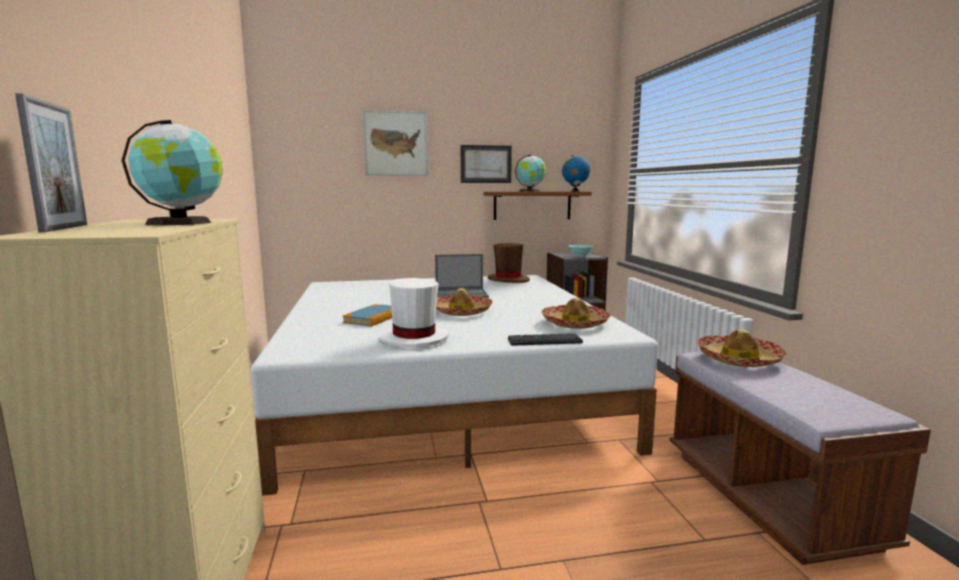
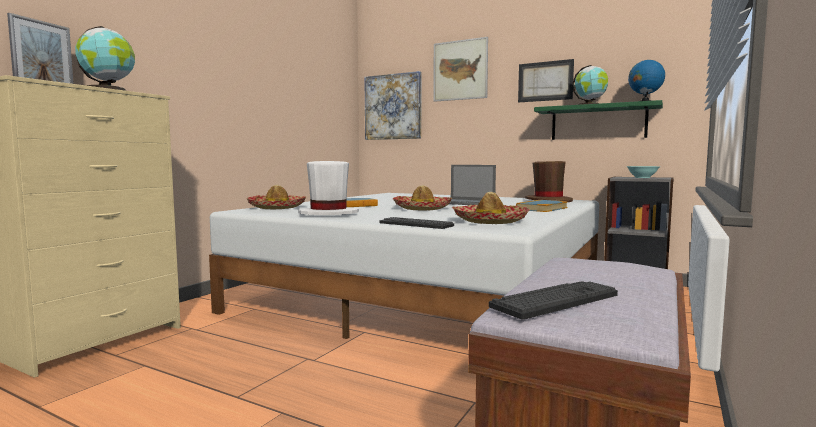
camera: 40 degrees right, 5 degrees down
(309, 179) = (393, 107): none -> picture
(532, 205) = (598, 123): brown shelf -> green shelf
(545, 295) = (541, 208): none -> book
(738, 359) = (600, 267): hat -> hat (277, 207)
(809, 399) = (555, 300): none -> keyboard

